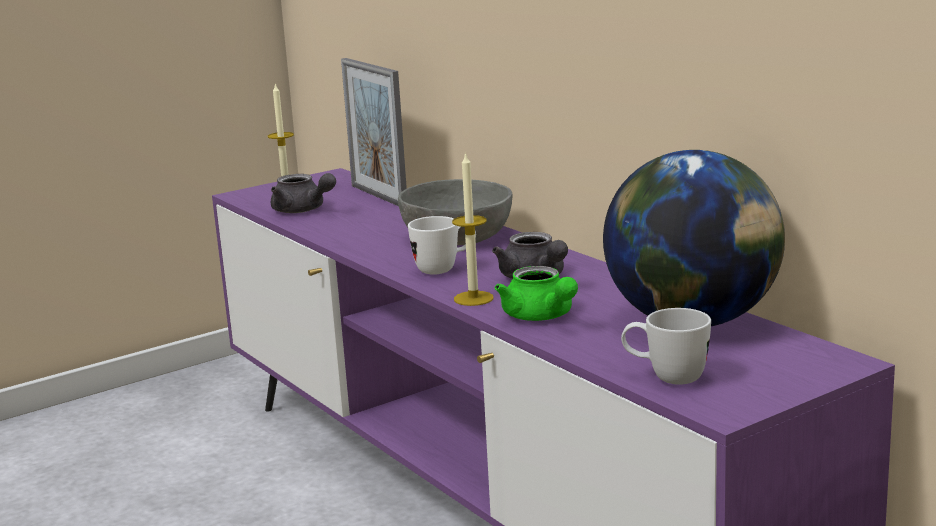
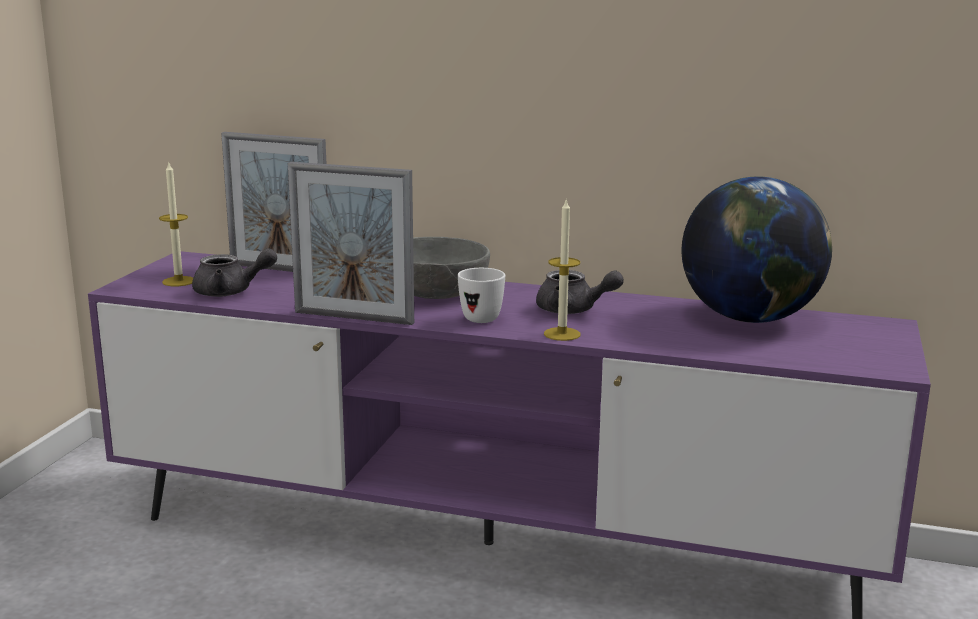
camera: 40 degrees left, 0 degrees up
(342, 249) = (353, 317): none -> picture frame
(541, 317) = (644, 337): green teapot -> none
(665, 378) = (819, 358): white mug -> none

